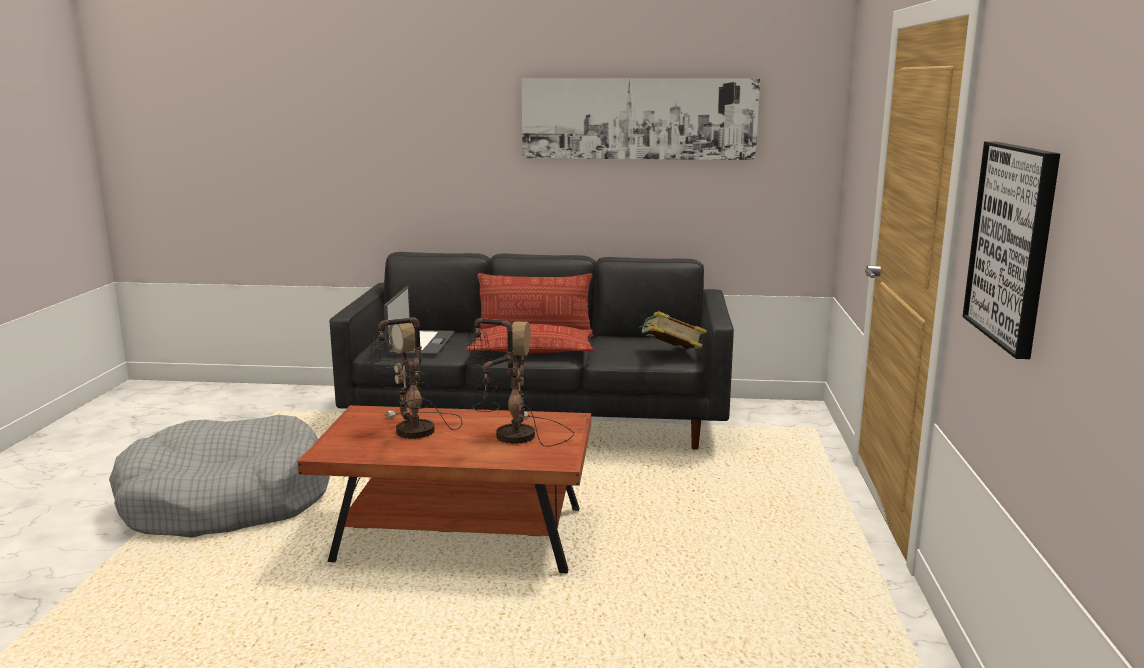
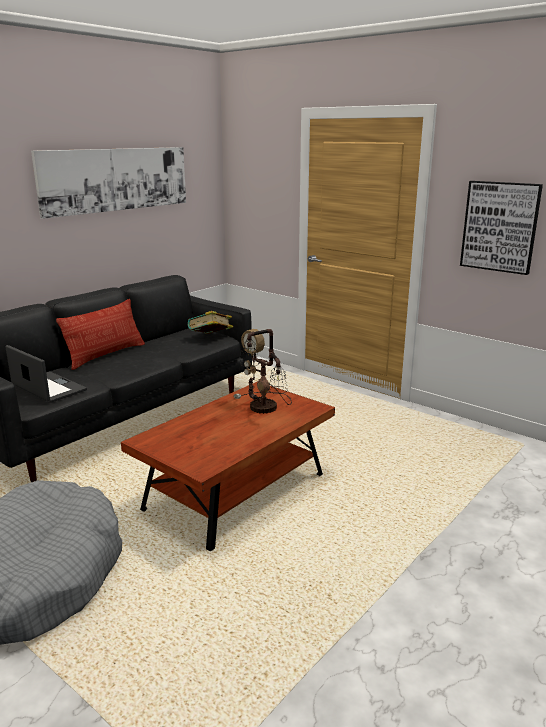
camera: 55 degrees left, 5 degrees up
(414, 433) = (212, 433): table lamp -> none
(532, 350) = (133, 363): pillow -> none

